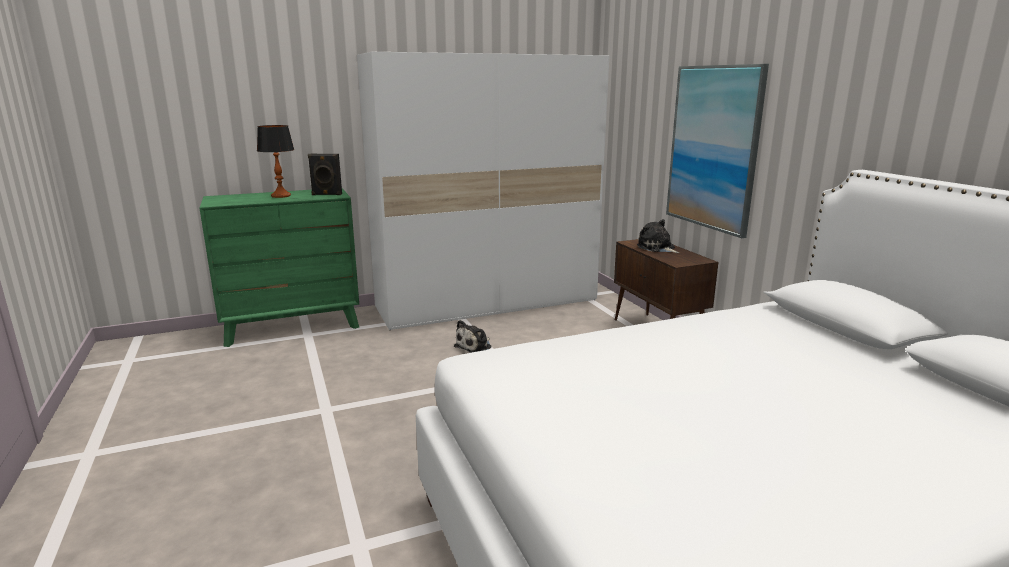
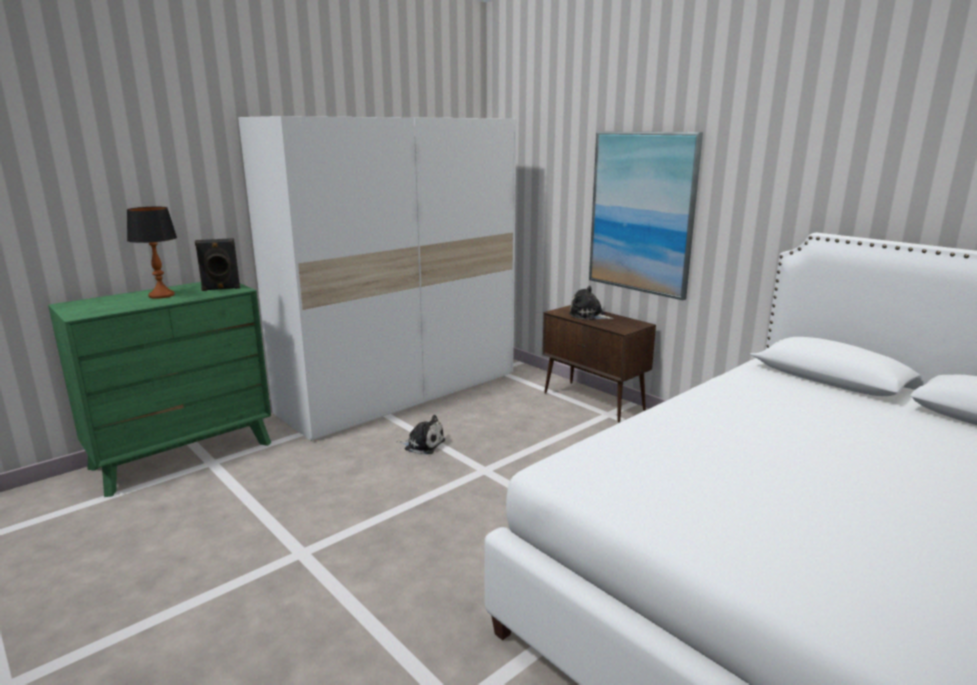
camera: 20 degrees left, 0 degrees up
(475, 346) = (422, 445): plush toy -> plush toy turned 90 degrees counterclockwise

